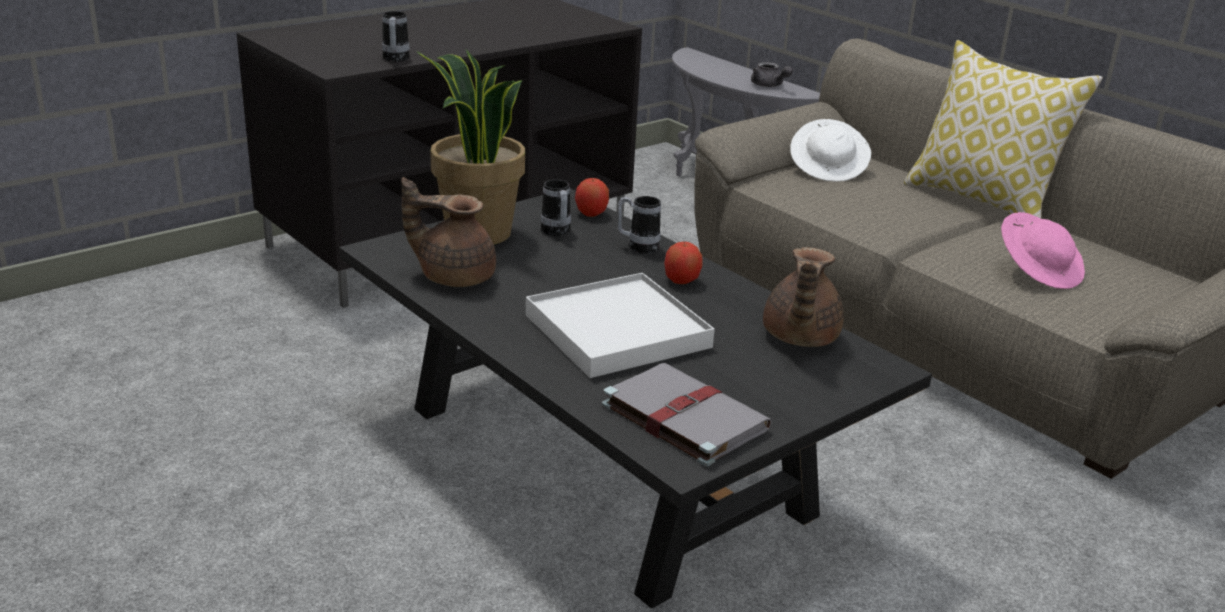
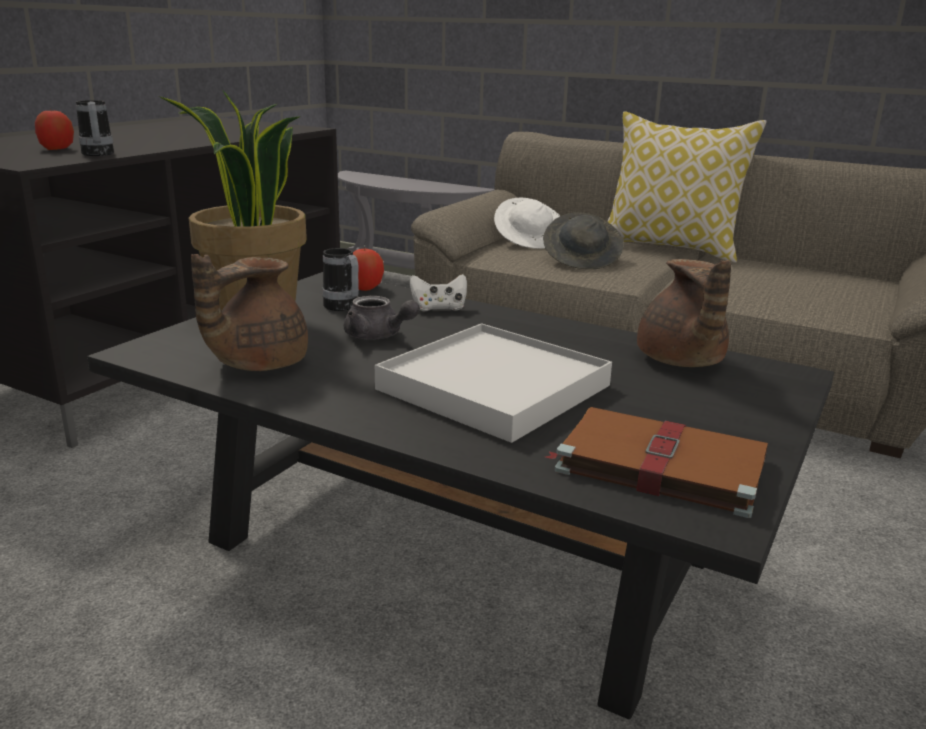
camera: 20 degrees left, 5 degrees down
(454, 276) = (257, 363): brown teapot -> brown teapot turned 45 degrees counterclockwise
(637, 247) = (439, 308): mug -> white game controller
(681, 281) = (512, 330): apple -> apple (57, 149)
(682, 416) = (657, 464): grey book -> brown book
(769, 85) = (439, 186): grey teapot -> grey teapot (378, 336)
(862, 203) = (582, 260): none -> grey hat
(1038, 271) = (773, 288): pink hat -> none

